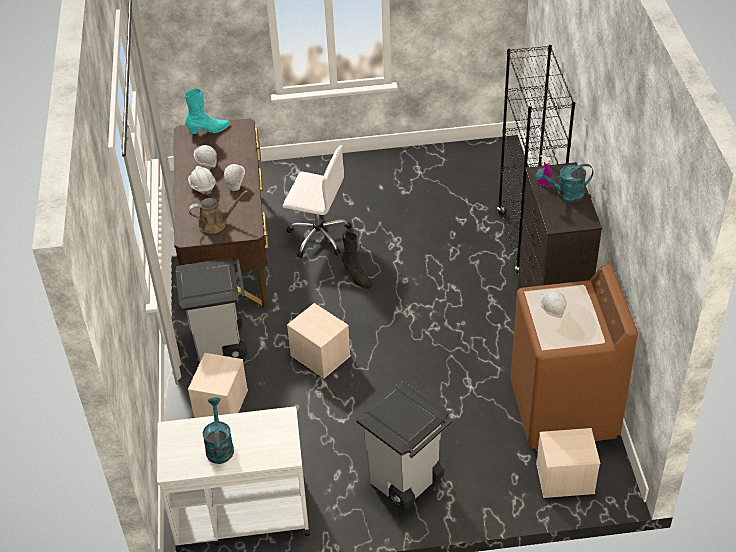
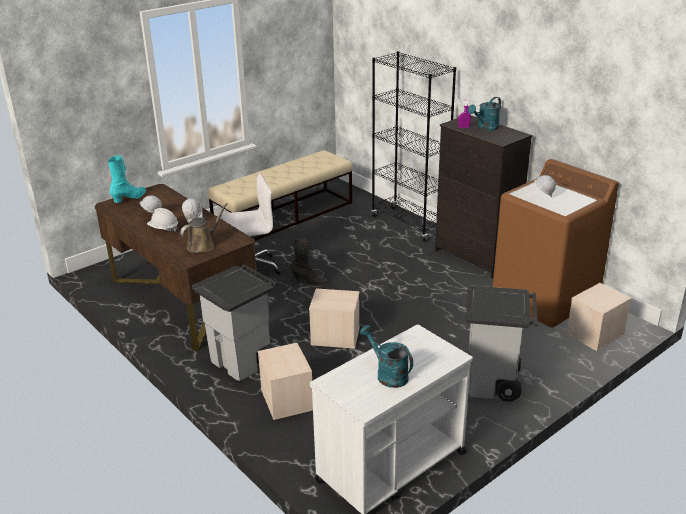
camera: 35 degrees left, 15 degrees down
(410, 176) = (285, 216): none -> beige bench

